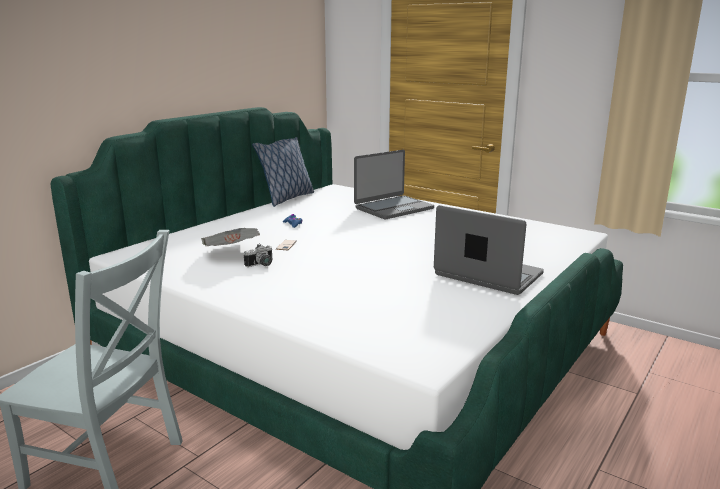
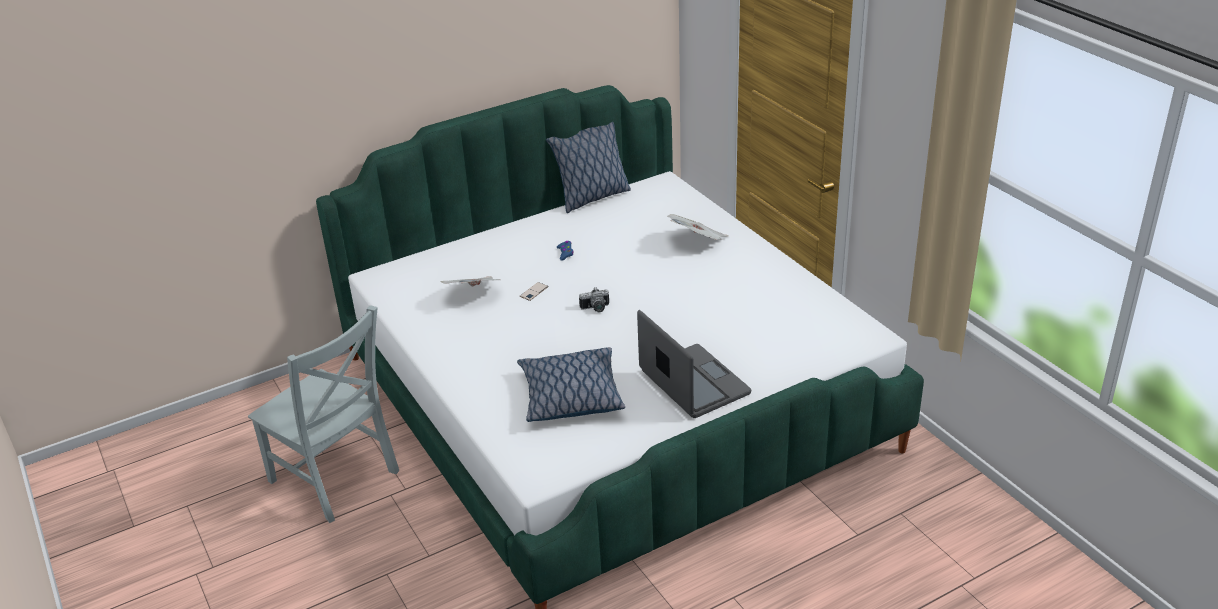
camera: 25 degrees right, 15 degrees up
(261, 265) = (491, 319): camera -> camera (596, 309)
(389, 299) = (570, 396): none -> pillow
(393, 208) = (698, 241): laptop -> newspaper

